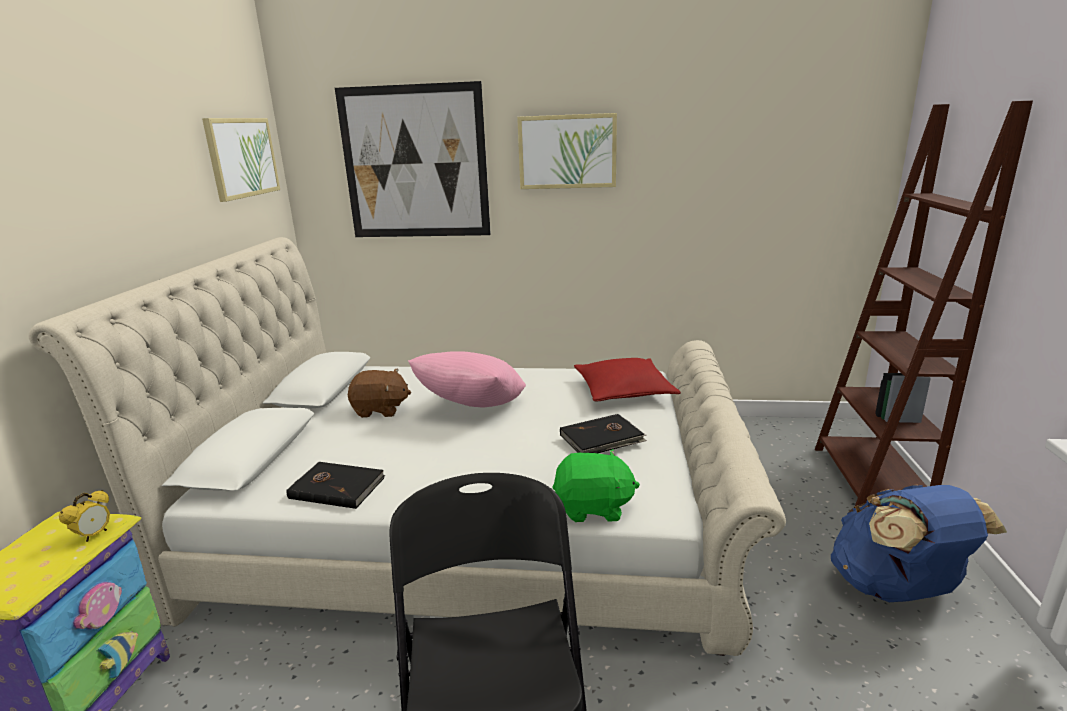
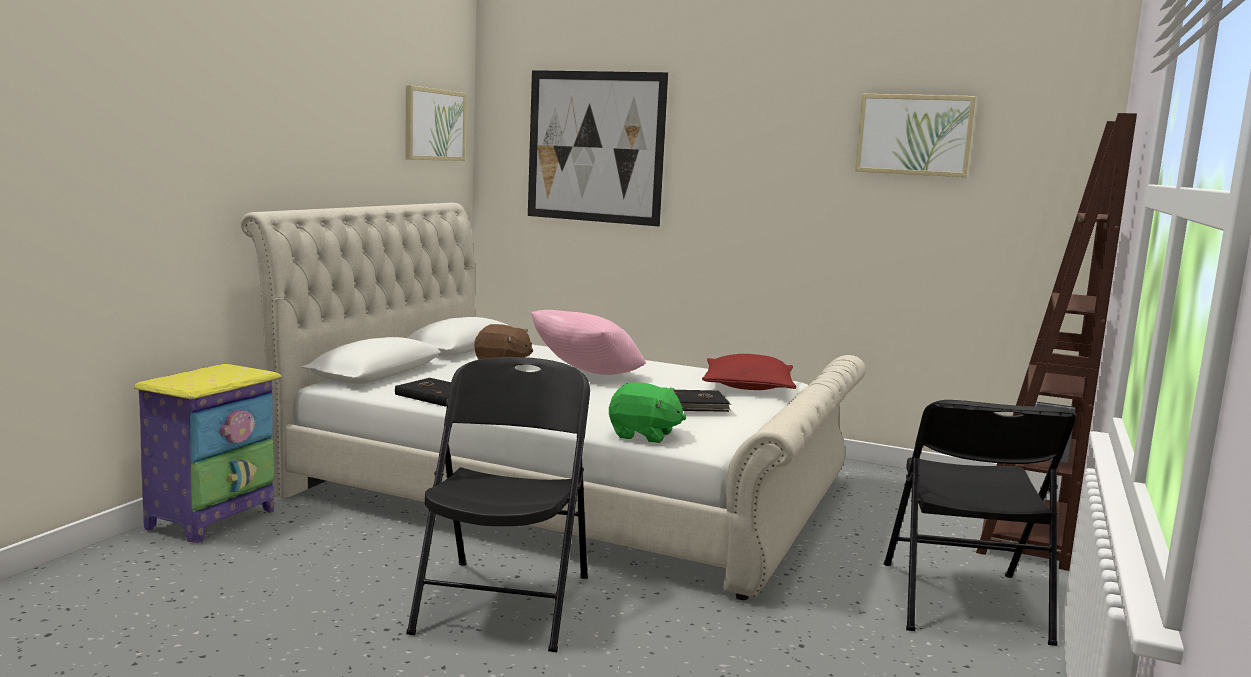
camera: 15 degrees right, 10 degrees down
(94, 535) = (248, 375): alarm clock -> none
(567, 151) = (745, 147): picture -> picture (914, 135)
(896, 589) = (962, 602): blue backpack -> black chair

